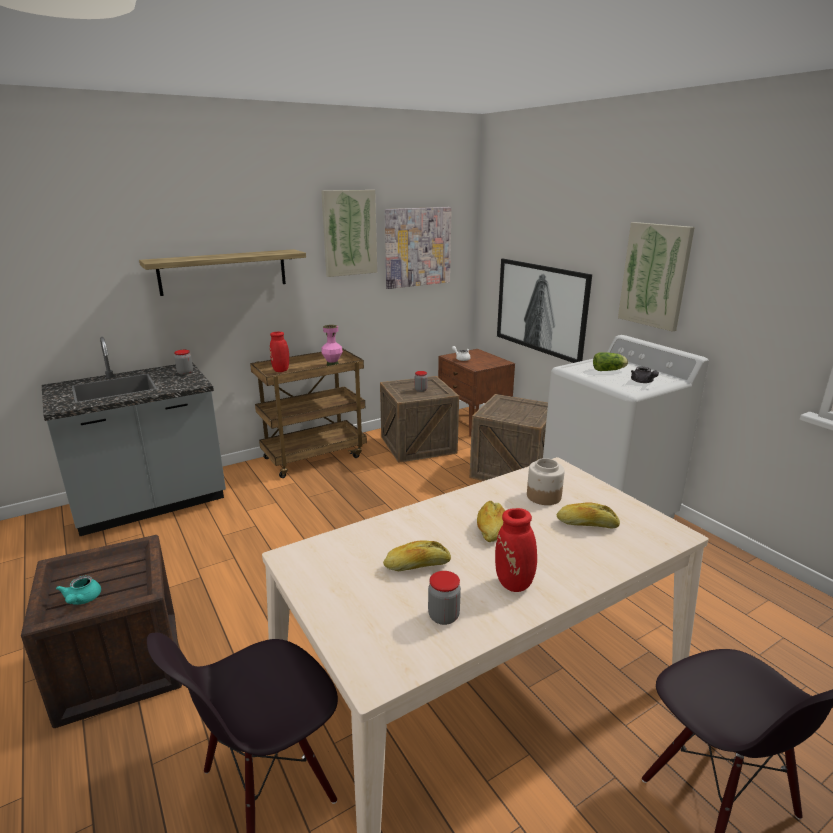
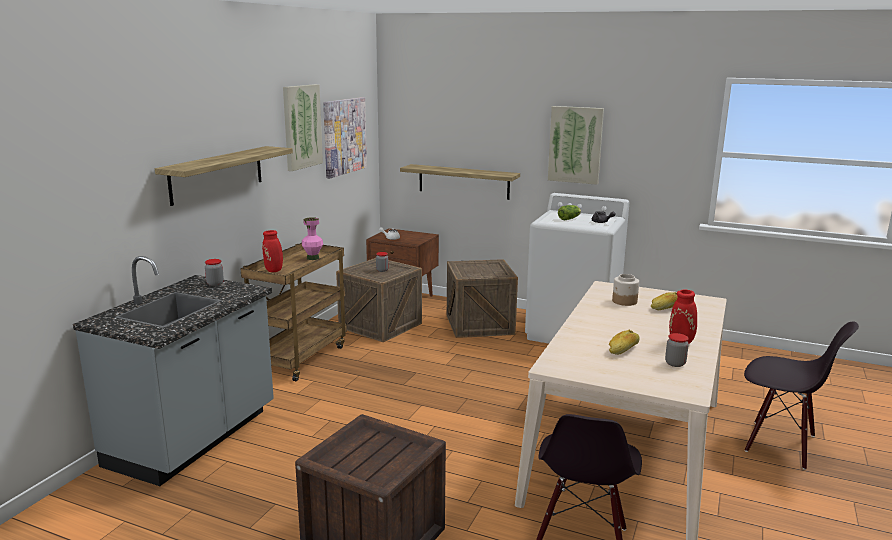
camera: 35 degrees left, 5 degrees down
(82, 600) = (382, 467): turquoise teapot -> none
(490, 528) = (626, 323): bread -> none
(540, 308) = (463, 181): picture -> shelf

